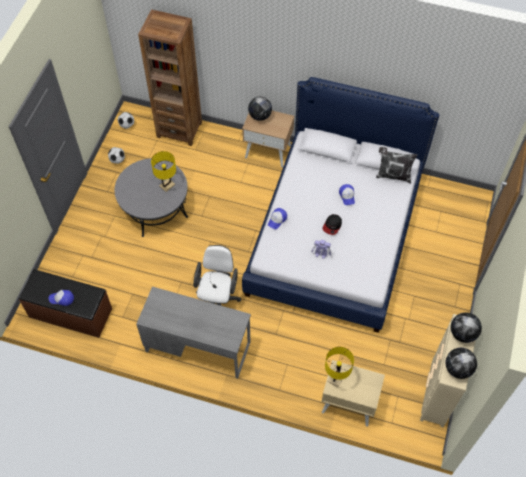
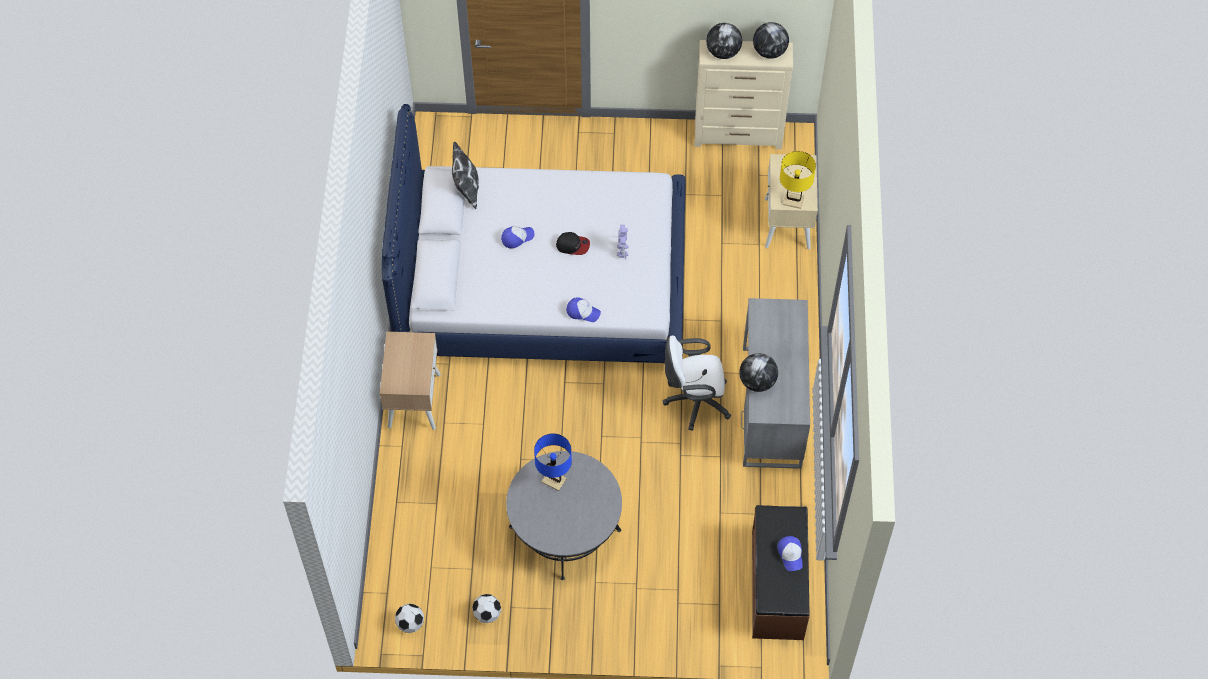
camera: 105 degrees left, 0 degrees up
(167, 185) = (554, 480): yellow table lamp -> blue table lamp
(179, 129) = (401, 539): brown bookcase -> none
(260, 116) = (398, 376): globe -> globe (757, 382)

